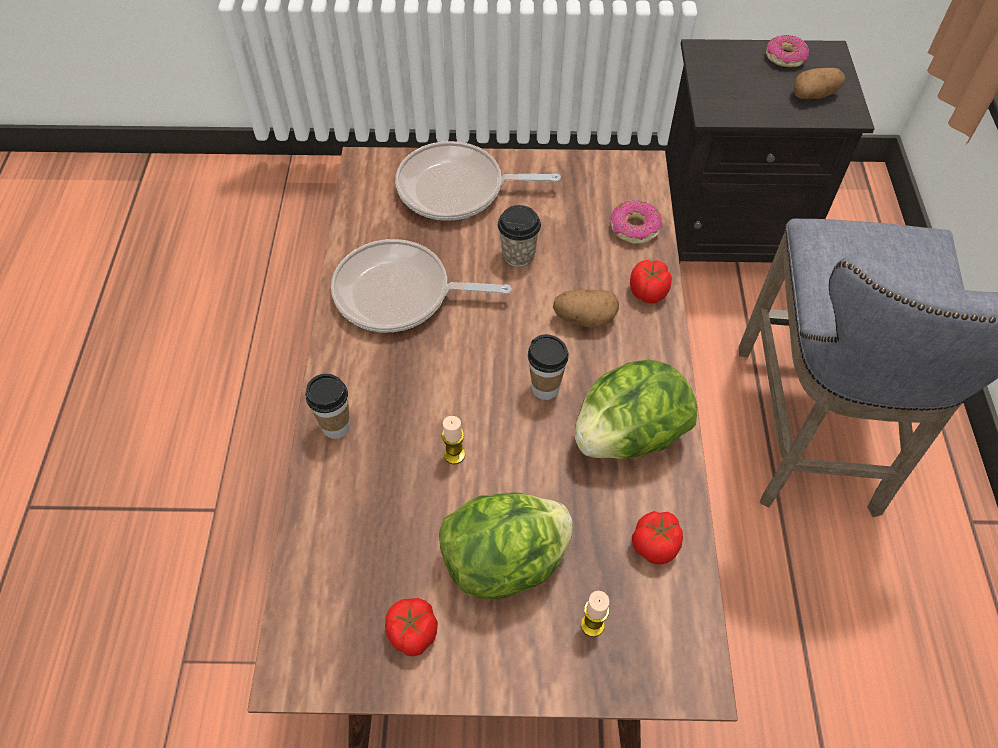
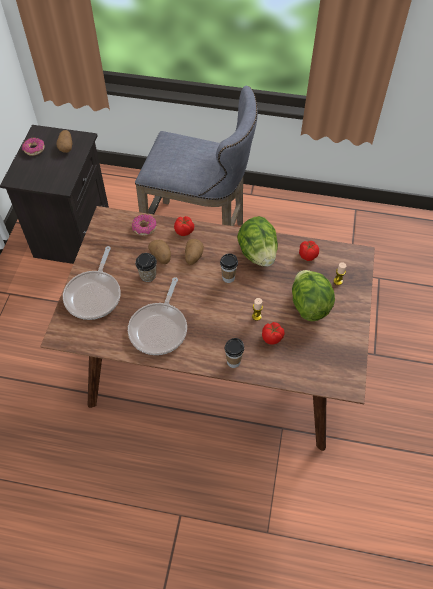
camera: 80 degrees left, 0 degrees up
(413, 634) = (337, 340): tomato -> tomato (272, 337)
(569, 267) = (161, 257): none -> potato

